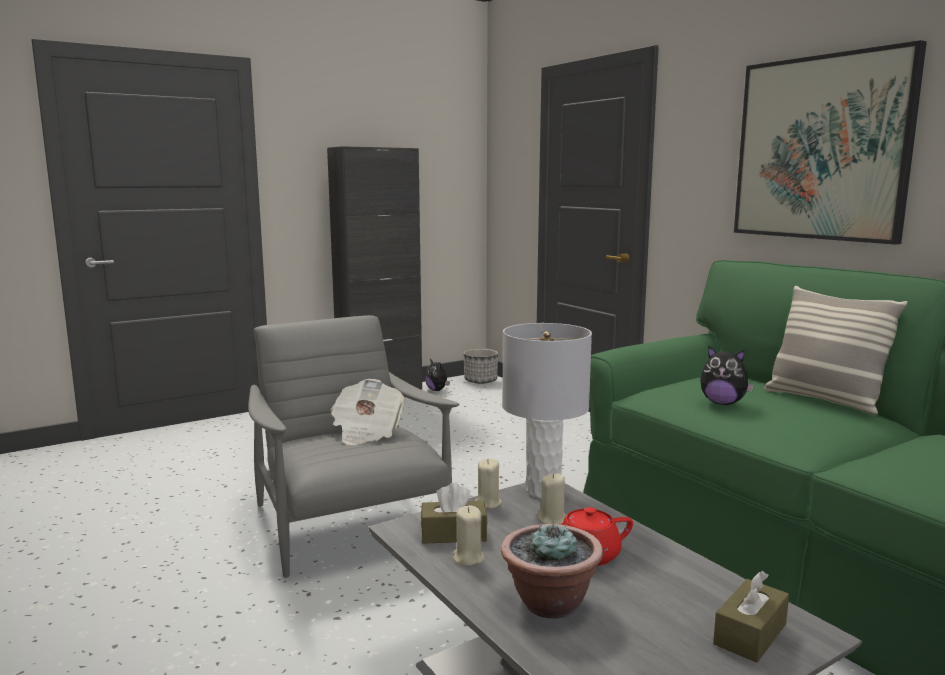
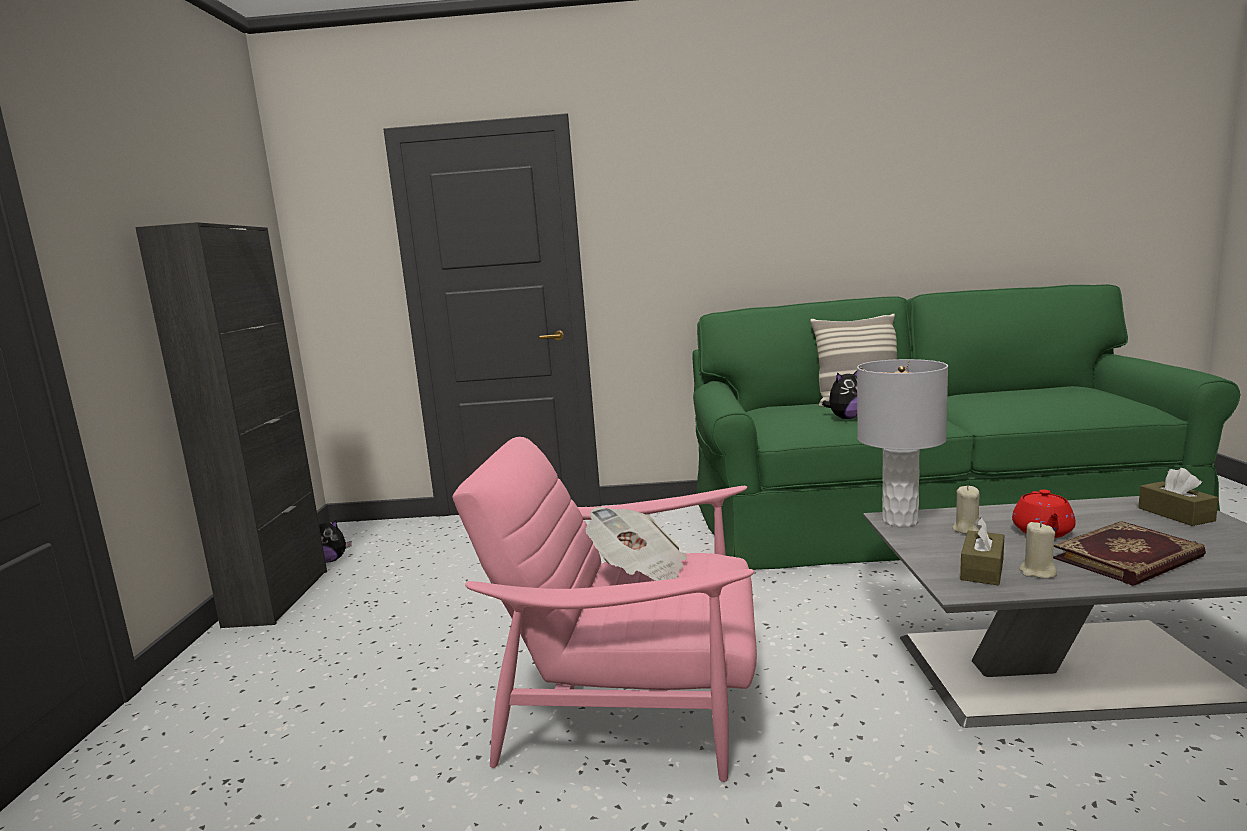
camera: 55 degrees left, 0 degrees up
(349, 525) = (632, 703): grey armchair -> pink armchair
(480, 381) = (354, 532): planter -> none
(487, 503) = (915, 545): beige candle -> none
(549, 603) = (1129, 559): potted plant -> book
(821, 148) = (763, 211): picture -> none

